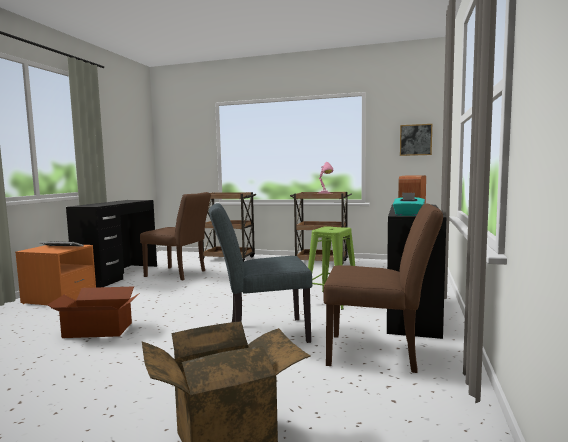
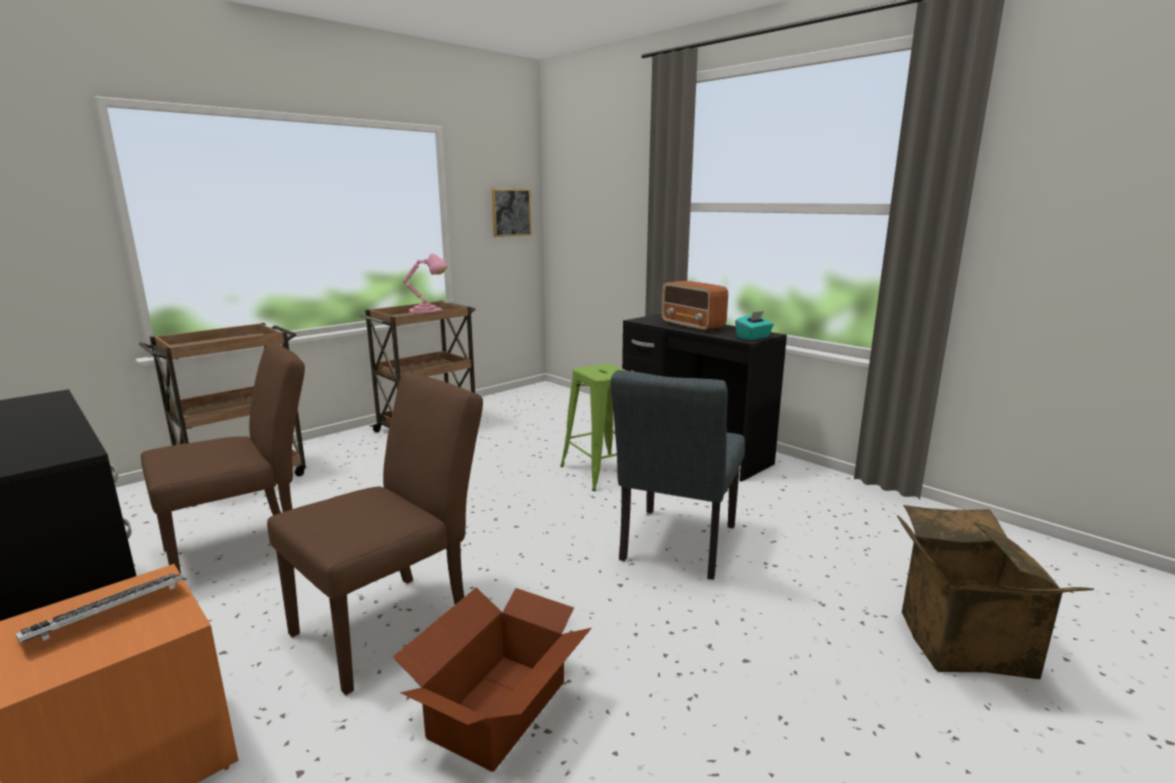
camera: 60 degrees left, 10 degrees up
(380, 353) = (791, 501): brown chair -> brown chair (394, 622)

